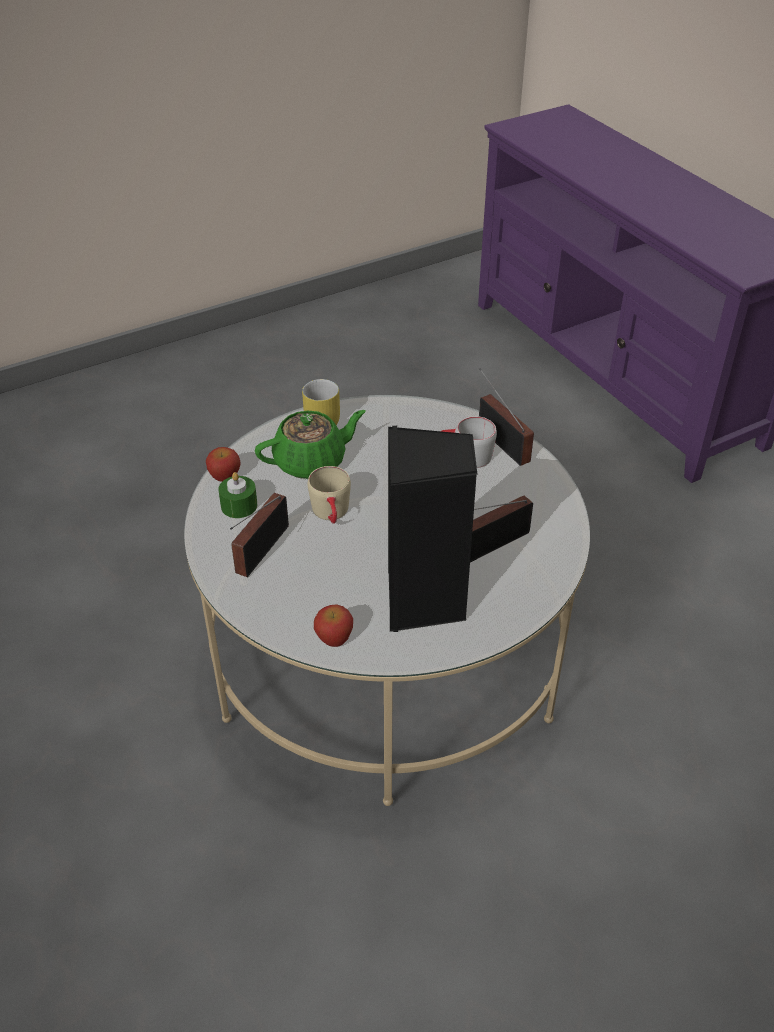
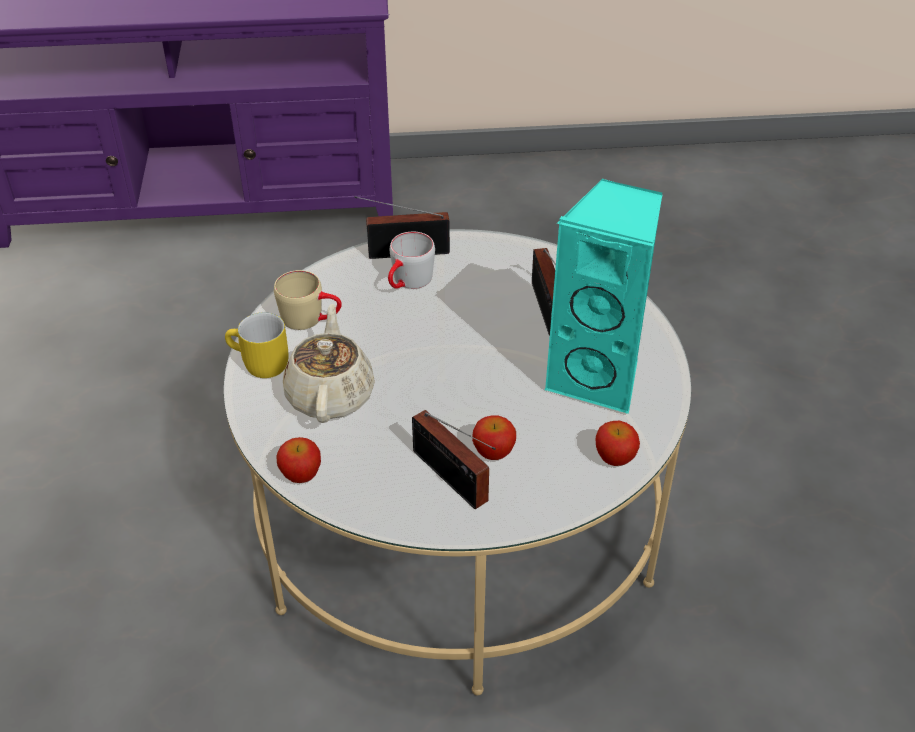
camera: 65 degrees left, 0 degrees up
(239, 505) = (362, 476): green candle -> none
(300, 565) = (493, 452): none -> apple
(311, 462) = (330, 394): green teapot -> beige teapot
(332, 514) = (430, 404): beige mug -> beige mug (311, 318)
(425, 602) = (599, 378): black speaker -> turquoise speaker

